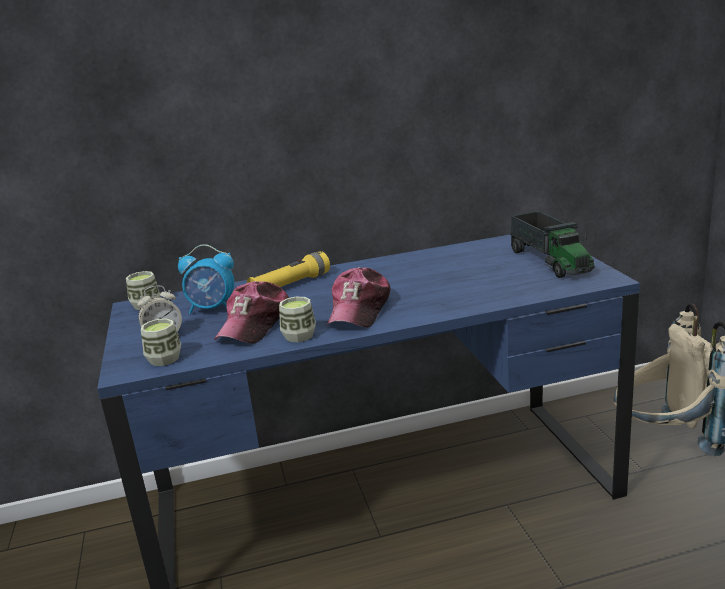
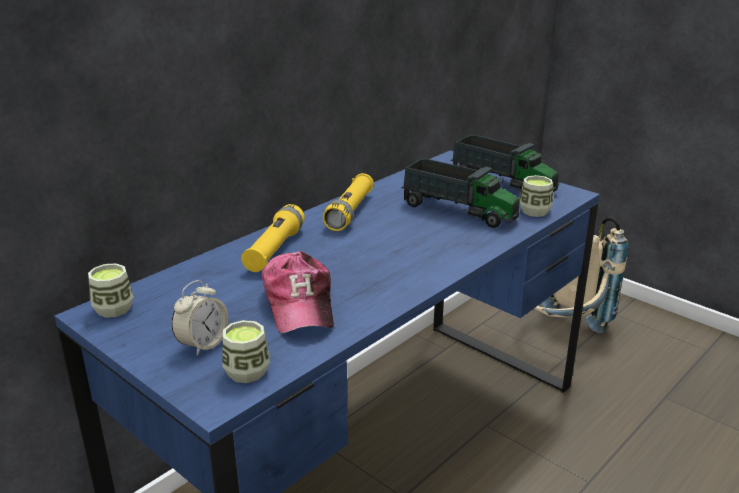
camera: 35 degrees left, 5 degrees up
(212, 309) = (216, 296): alarm clock -> none
(299, 336) = (370, 307): cup -> cup (534, 211)
(359, 310) = (393, 264): cap -> none
(382, 267) = (350, 212): none -> yellow flashlight
(474, 278) = (459, 211): none -> toy truck

